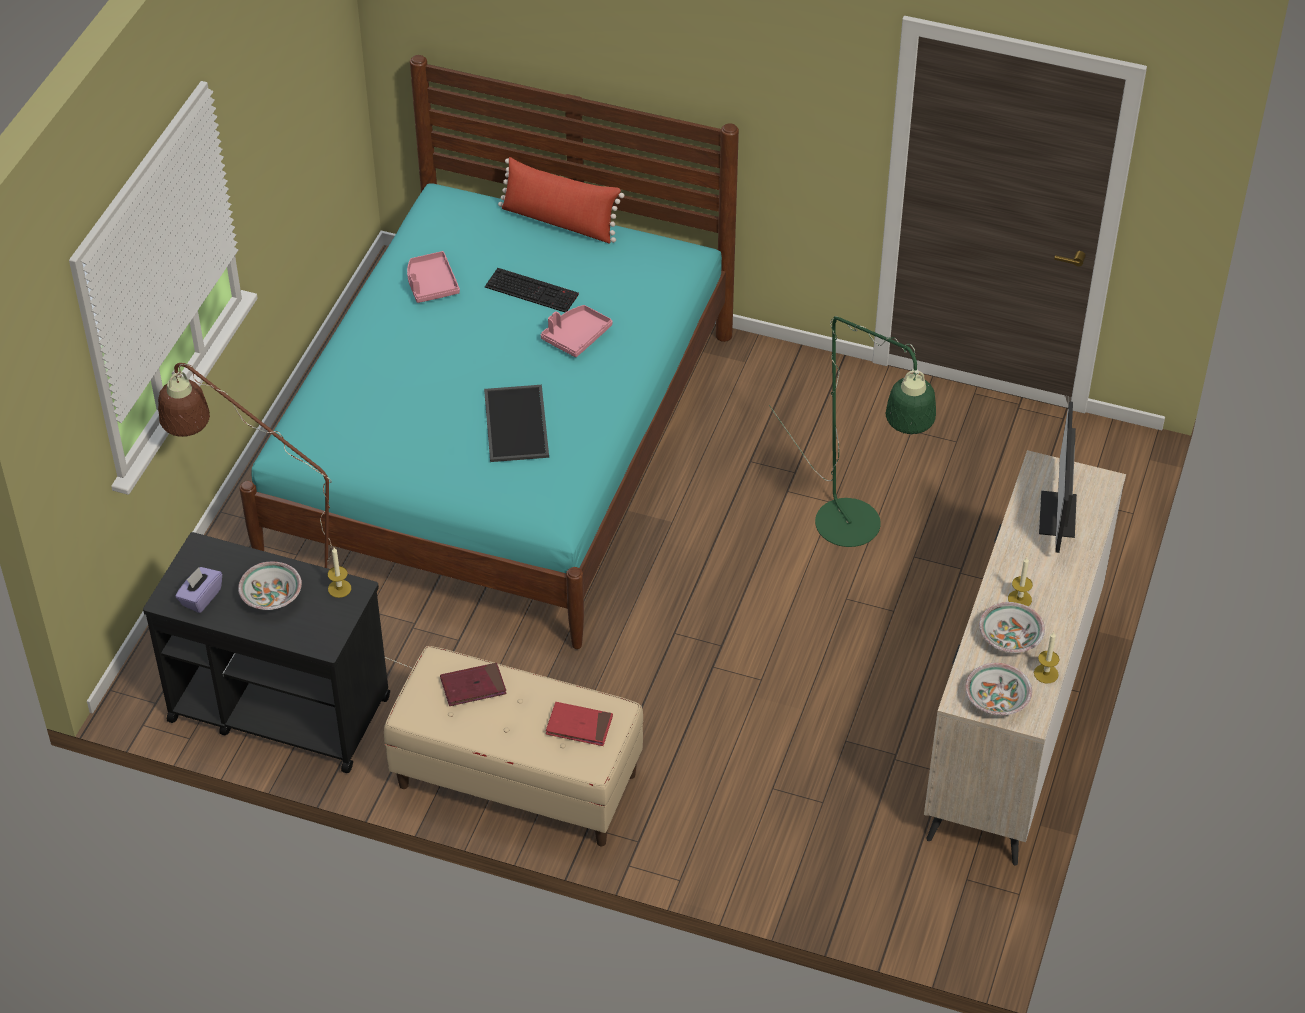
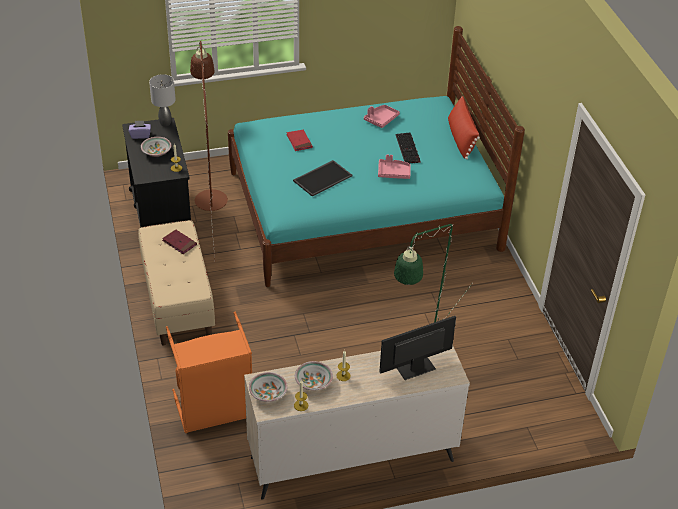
camera: 55 degrees right, 5 degrees down
(197, 550) = (165, 123): none -> grey table lamp
(579, 726) = (183, 284): red book -> red book (299, 141)
(800, 842) = (214, 411): none -> orange laundry basket

